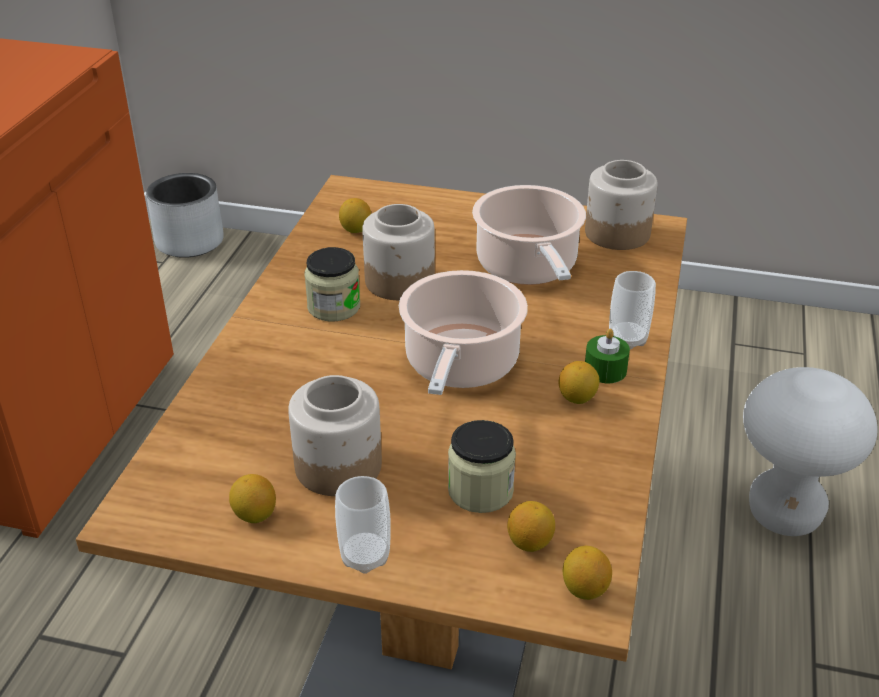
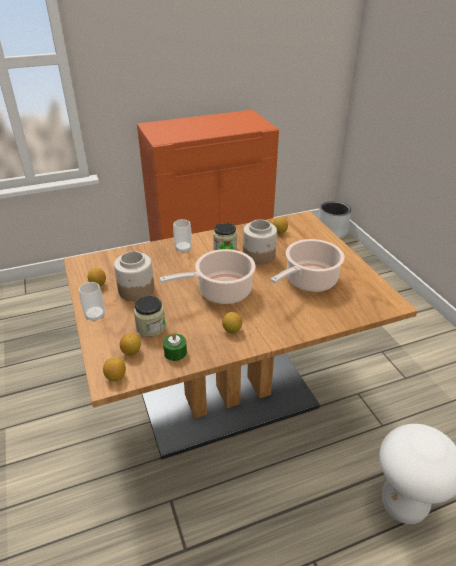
camera: 55 degrees right, 0 degrees up
(605, 370) = (260, 330): green candle -> green candle (175, 352)
(616, 234) = (370, 294): jar -> none
(627, 339) = (290, 328): cup -> cup (183, 249)

